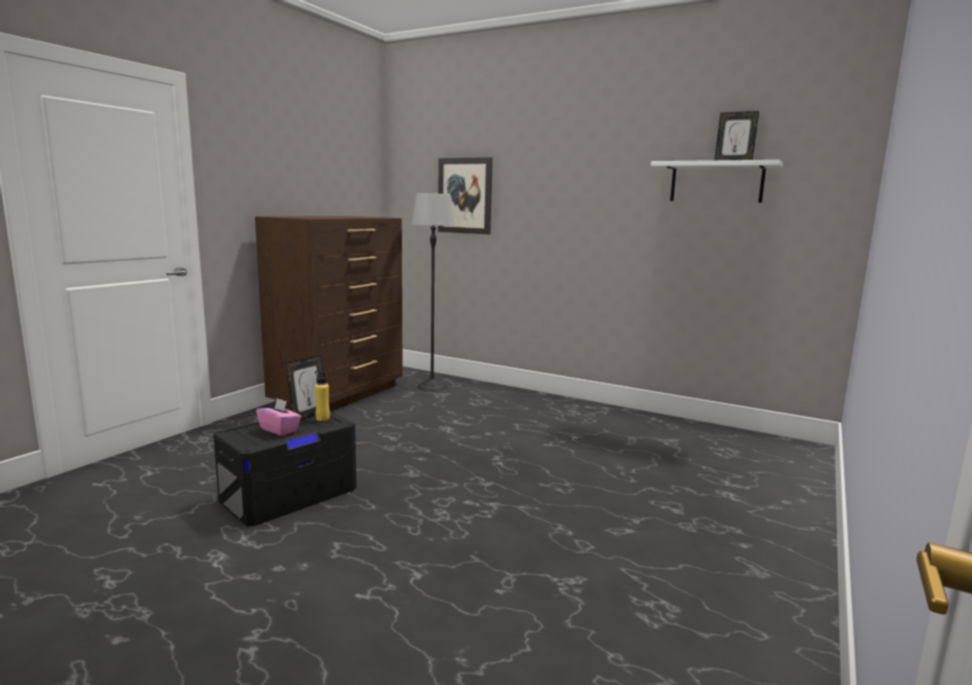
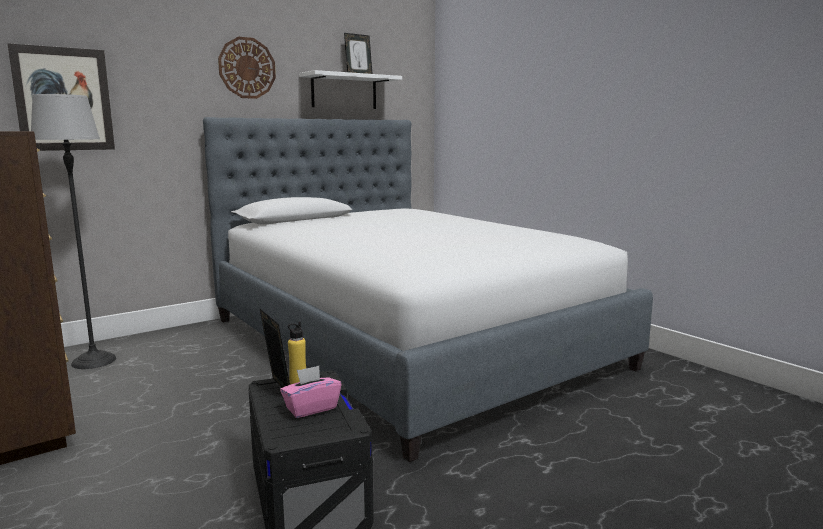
camera: 65 degrees left, 0 degrees up
(598, 472) = (406, 342): none -> bed
(604, 163) = (247, 68): none -> wall clock

